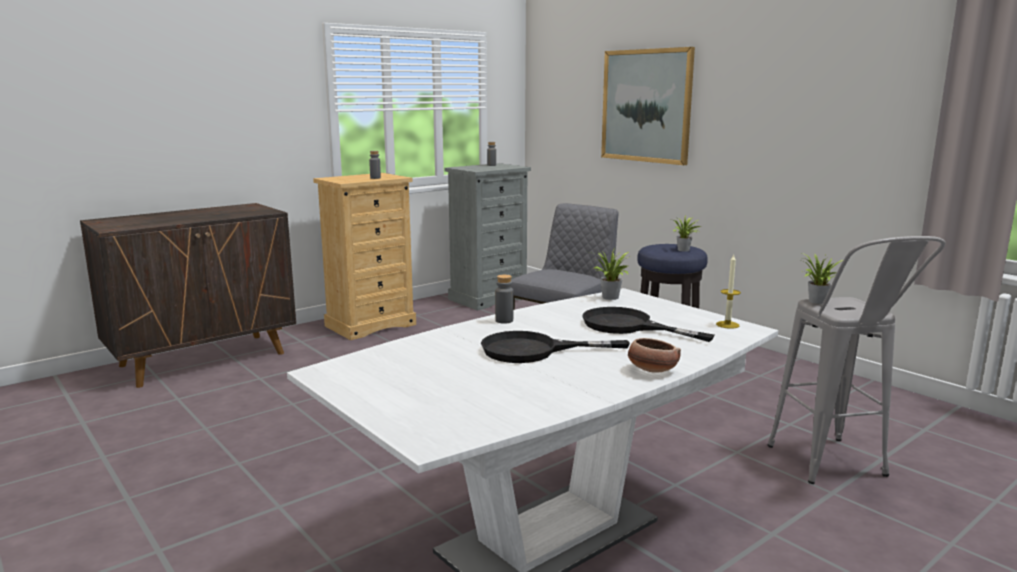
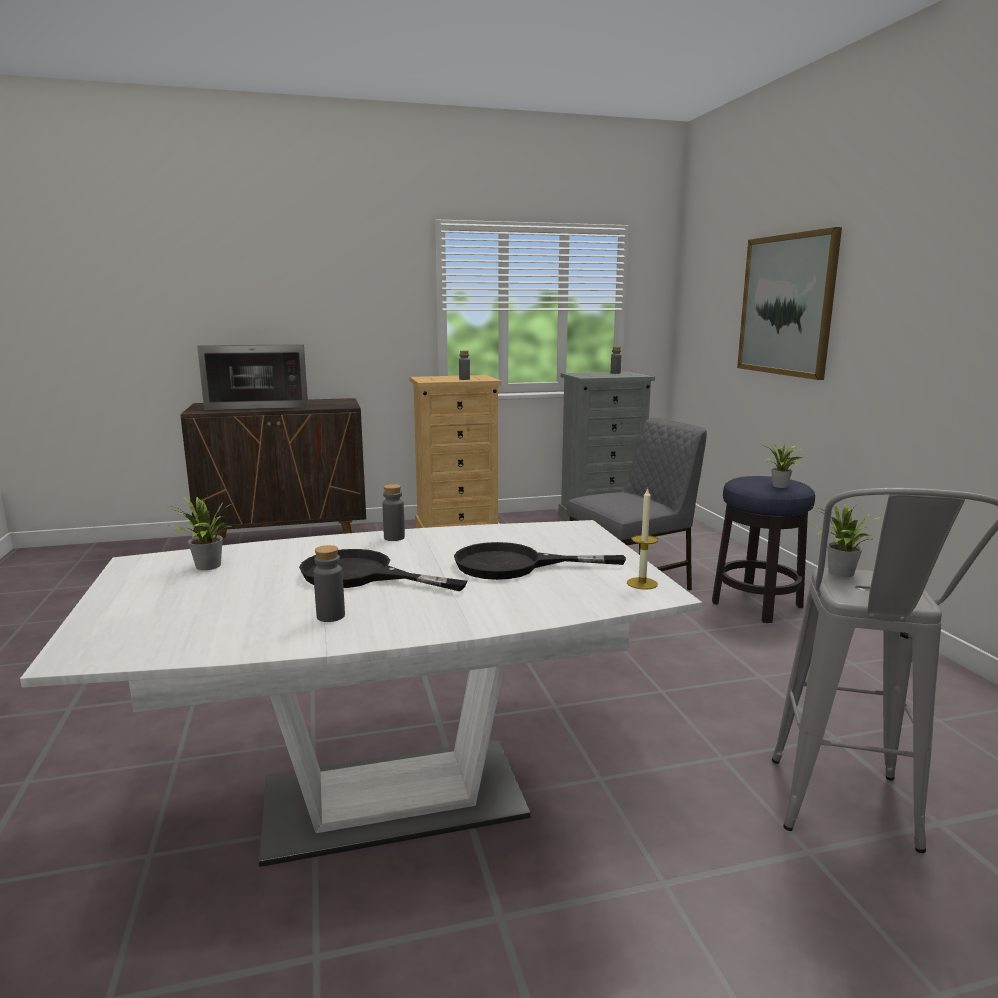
camera: 25 degrees right, 0 degrees up
(170, 217) = (260, 405): none -> microwave
(567, 380) = (330, 616): none -> grey bottle
(610, 298) = (555, 529): potted plant -> potted plant (205, 567)
(628, 326) = (515, 565): black frying pan -> black frying pan turned 60 degrees counterclockwise
(651, 370) = (442, 623): bowl -> none

